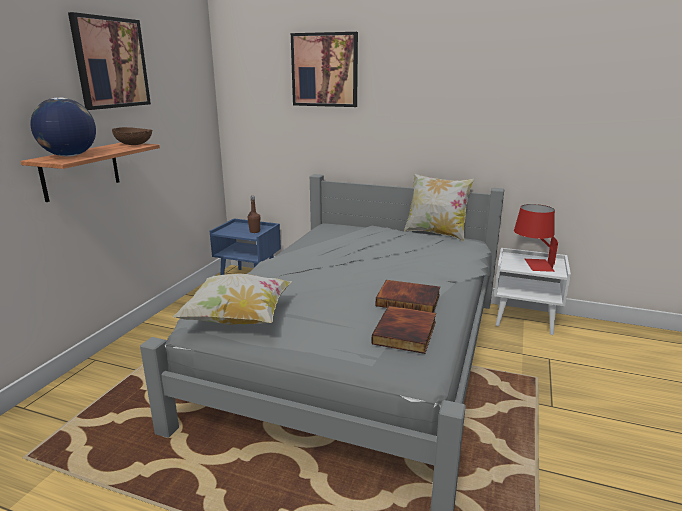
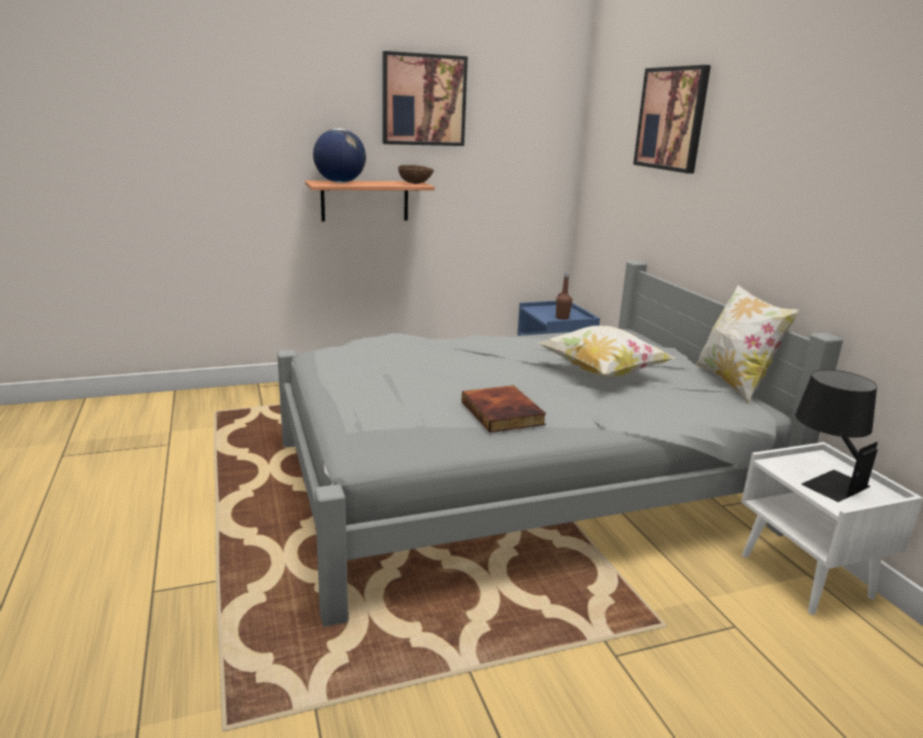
camera: 50 degrees right, 0 degrees up
(238, 319) = (350, 361): pillow -> pillow (602, 373)
(406, 333) = (426, 429): book -> none
(531, 264) = (822, 479): red table lamp -> black table lamp

